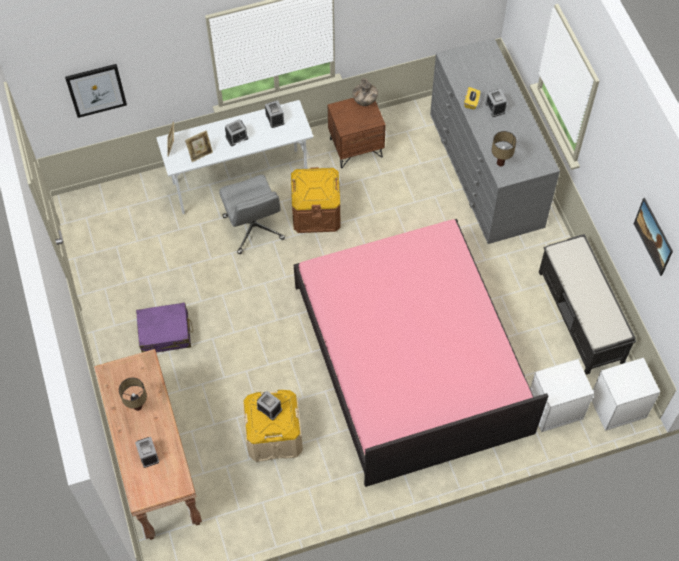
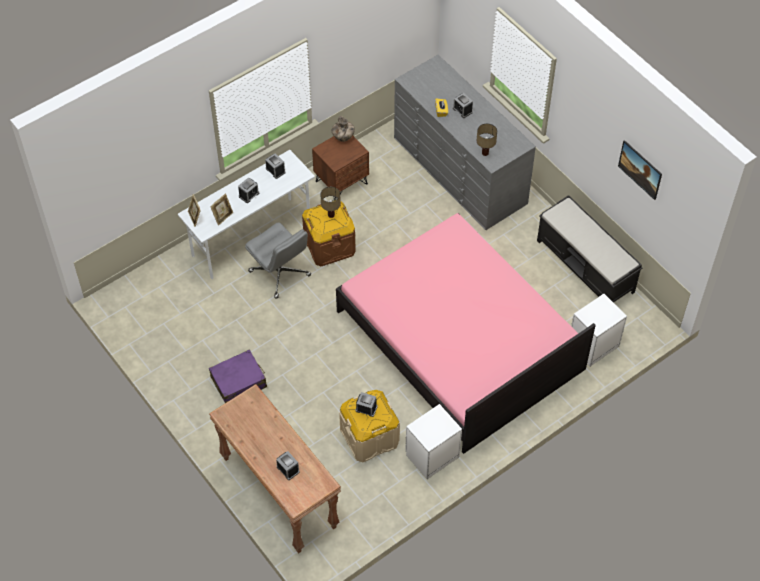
camera: 20 degrees left, 5 degrees down
(96, 90) = (123, 181): picture -> none
(137, 406) = (261, 434): table lamp -> table lamp (330, 215)
(616, 407) = (642, 328): white nightstand -> white nightstand (431, 455)

